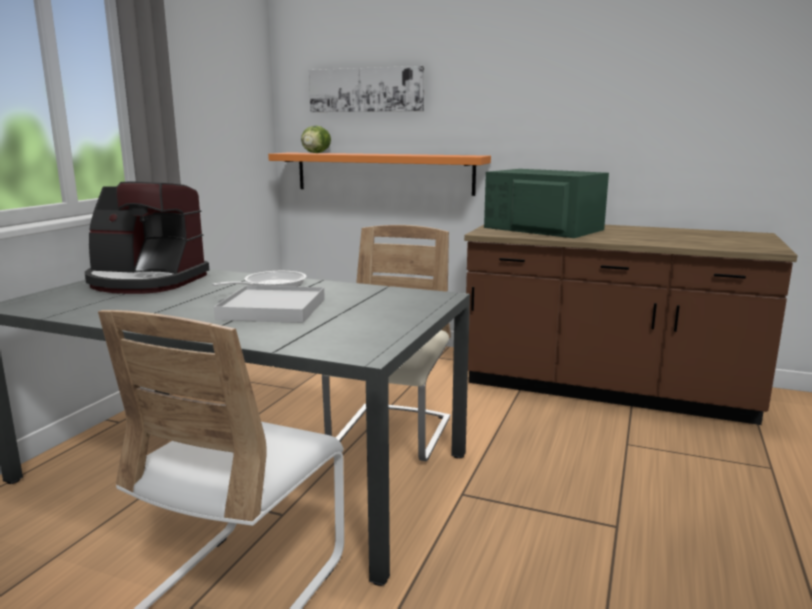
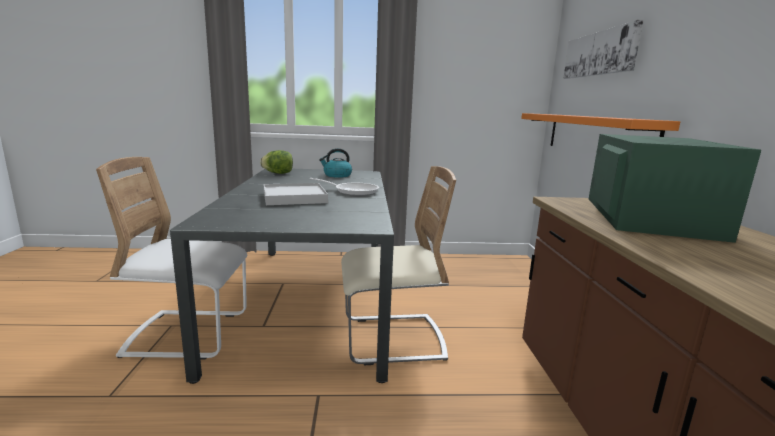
camera: 65 degrees right, 0 degrees up
(146, 281) = (337, 175): coffee machine -> kettle
(315, 153) = (551, 114): lettuce -> lettuce (278, 173)

